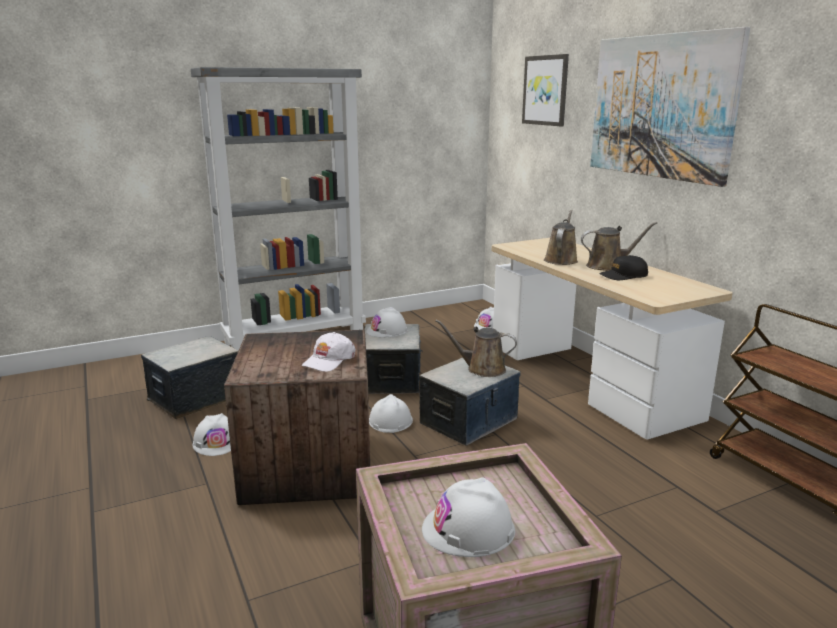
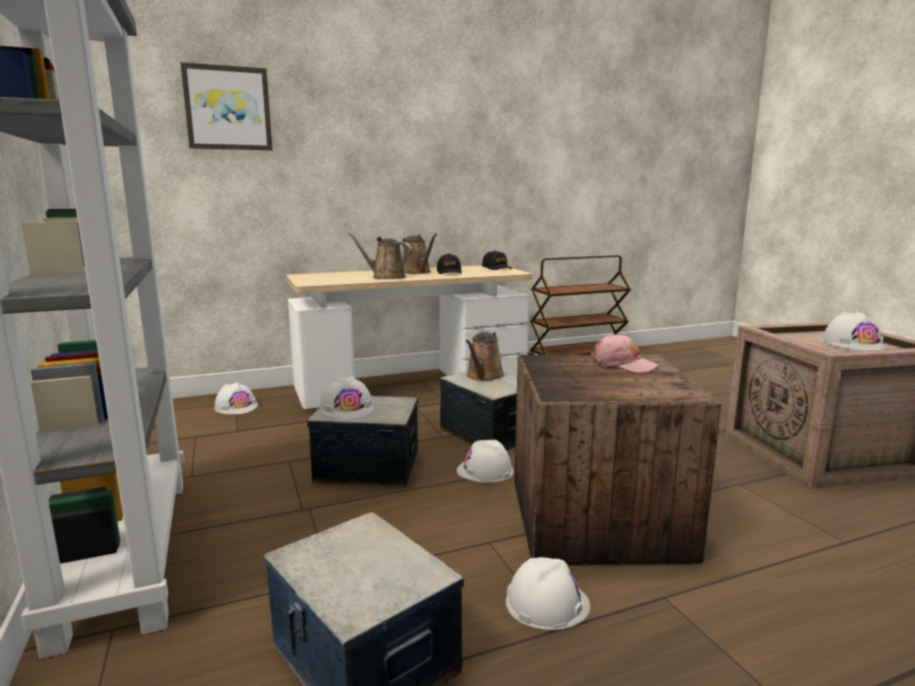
camera: 85 degrees left, 5 degrees down
(329, 360) = (623, 364): white cap -> pink cap
(608, 266) = (417, 272): brown watering can -> brown watering can turned 150 degrees clockwise
(661, 107) = (403, 130): picture -> none
(687, 292) = (497, 268): none -> black cap

